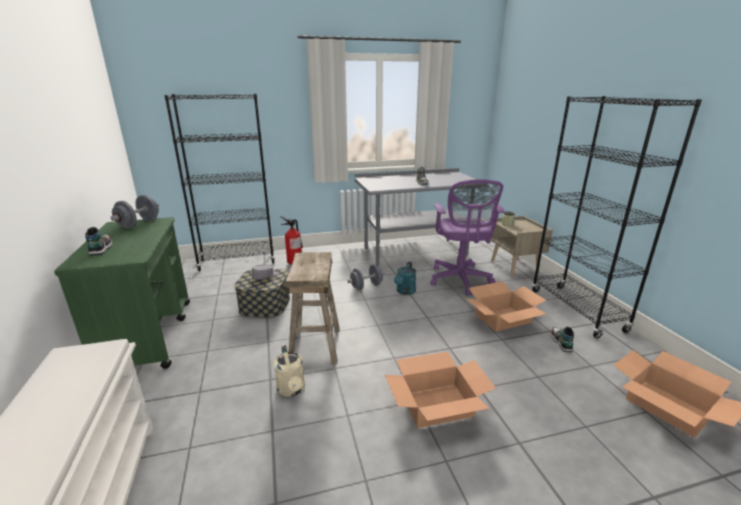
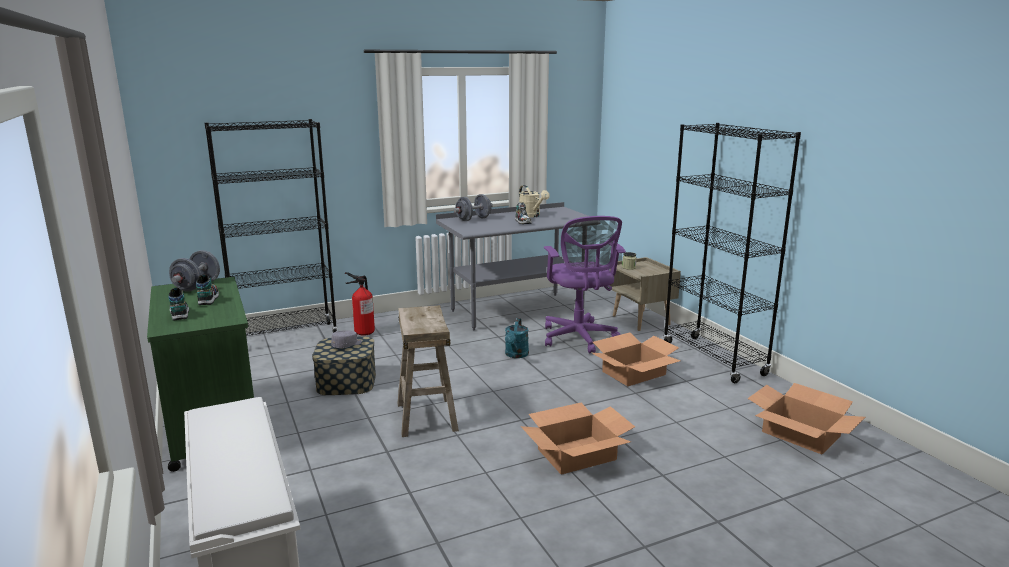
camera: 10 degrees left, 5 degrees down
(292, 390) = (416, 458): beige watering can -> beige watering can (532, 216)
(366, 286) = (467, 353): grey dumbbell -> grey dumbbell (473, 219)
(561, 342) = (698, 390): shoe -> shoe (208, 299)

